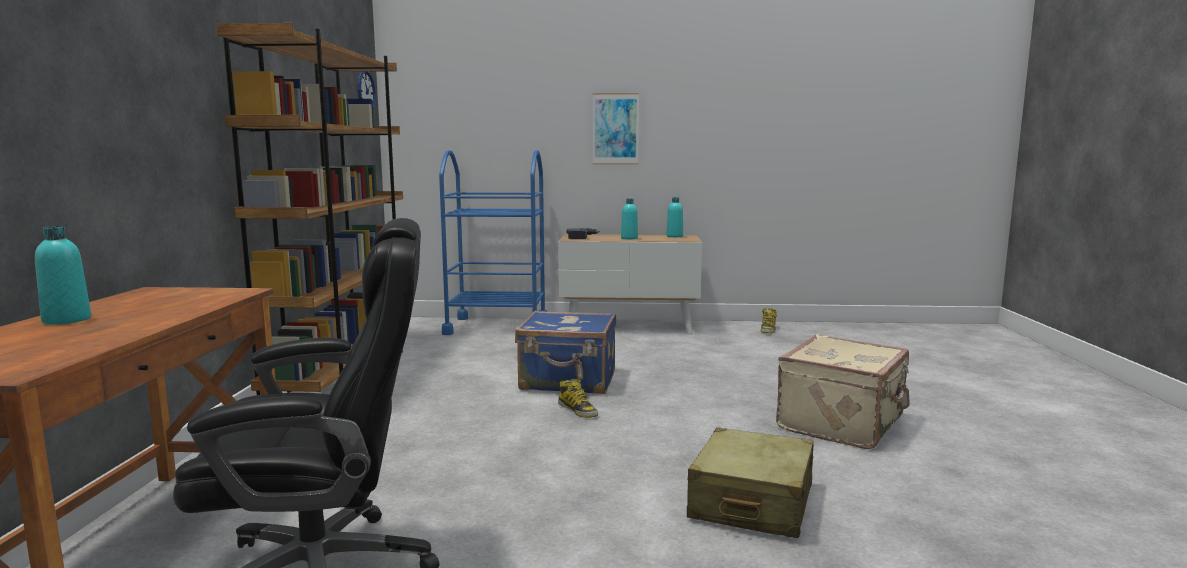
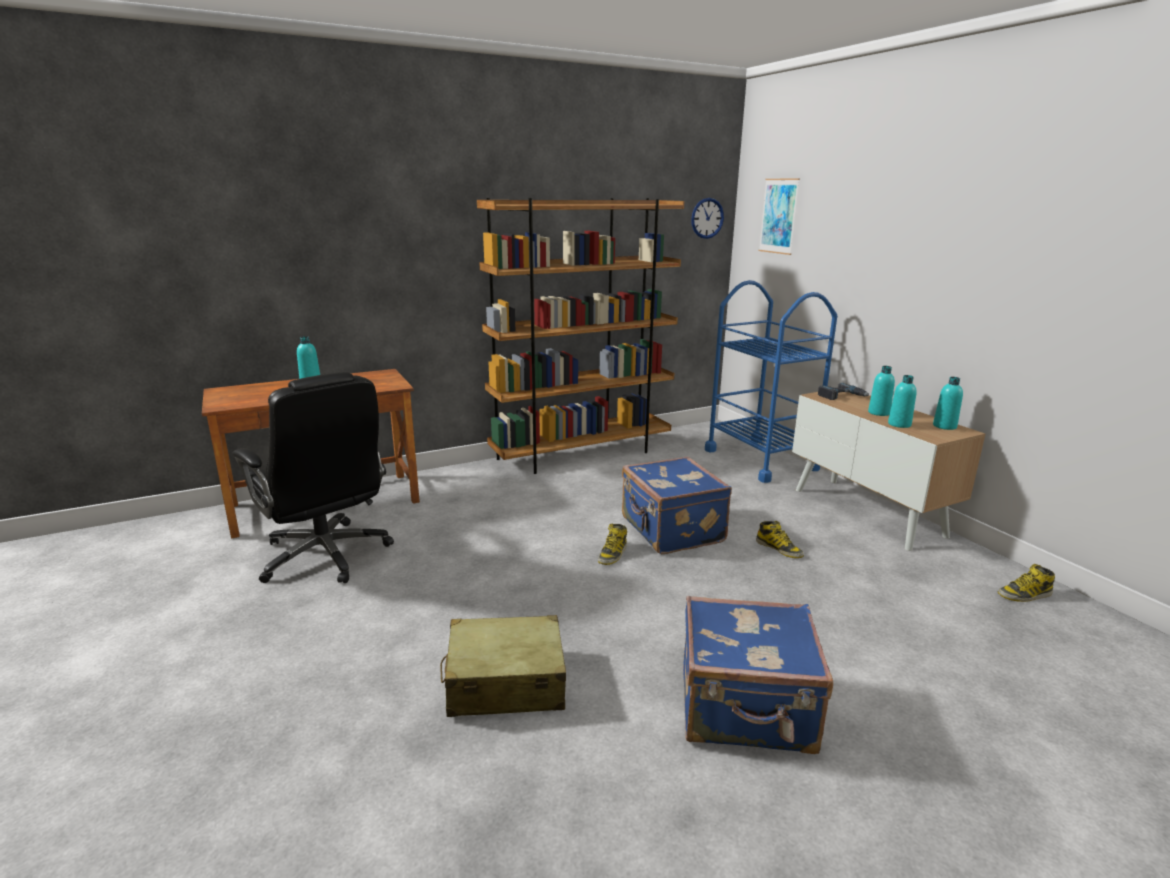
camera: 60 degrees right, 10 degrees up
(615, 129) = (921, 276): picture -> picture (778, 216)
(647, 360) = (779, 549): none -> boot
(657, 239) = (899, 424): none -> turquoise bottle
(843, 424) = (746, 710): beige suitcase -> blue suitcase

